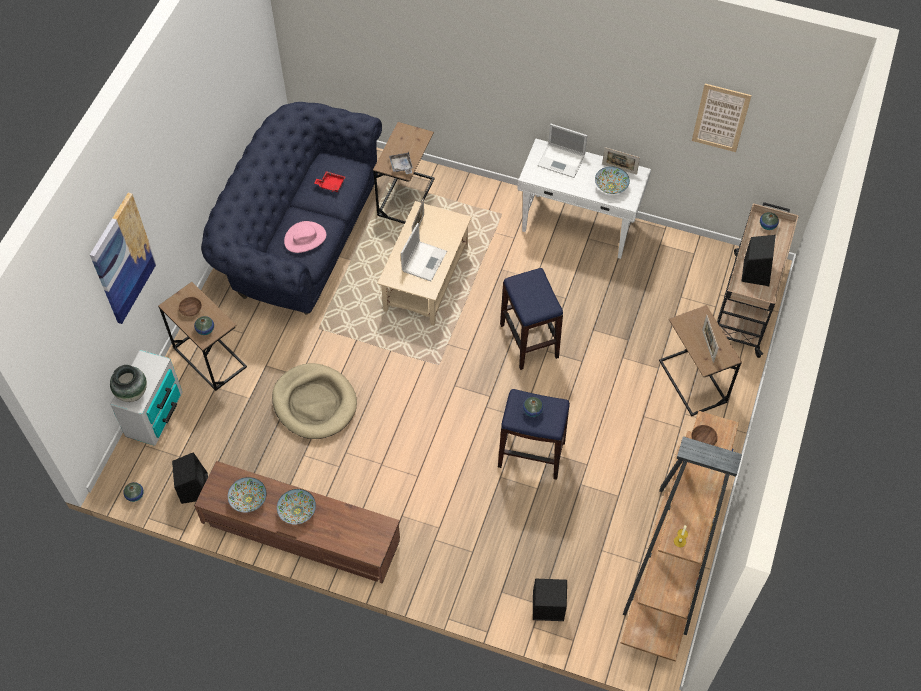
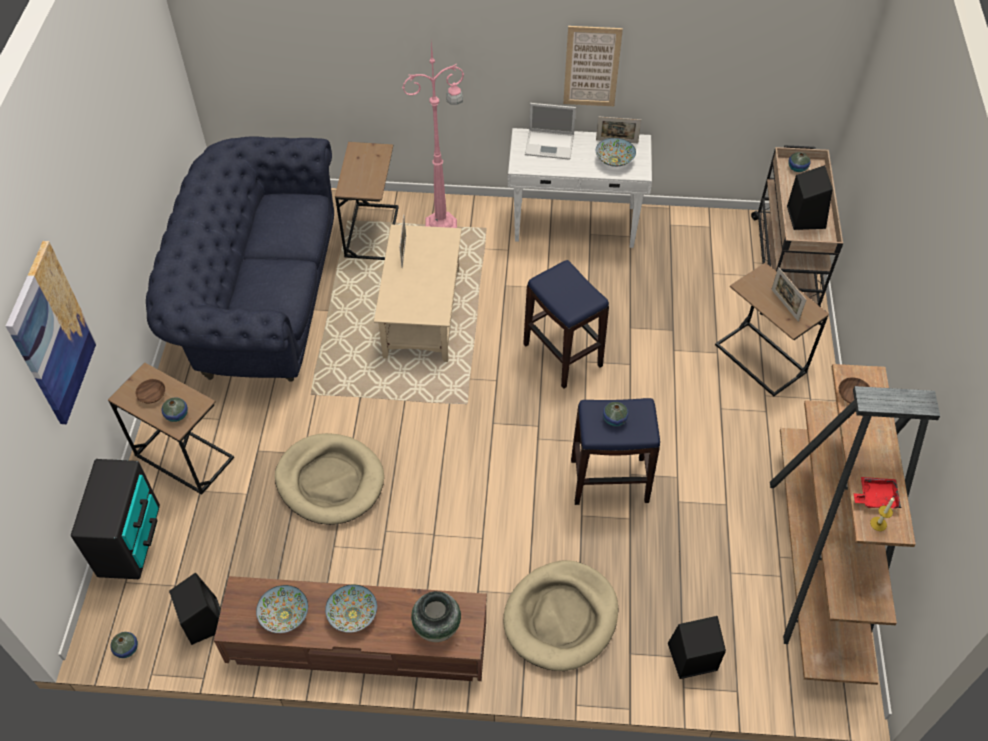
camera: 15 degrees left, 5 degrees down
(132, 393) = (97, 514): vase -> vase (436, 627)
(156, 416) = (132, 543): white nightstand -> black nightstand
(305, 238) = (273, 288): pink hat -> none
(331, 184) = (287, 224): red tray -> red tray (876, 497)
(401, 166) = (367, 186): grey tray -> none
(424, 260) = (422, 285): laptop -> none
(458, 551) = (561, 617): none -> beige dog bed
(467, 202) = (443, 224): none -> pink floor lamp
(720, 118) = (732, 46): picture -> picture (592, 66)

